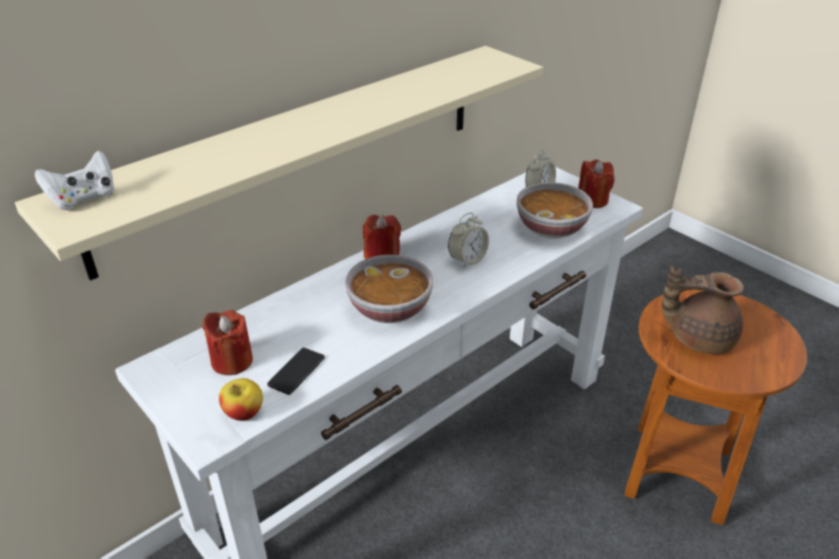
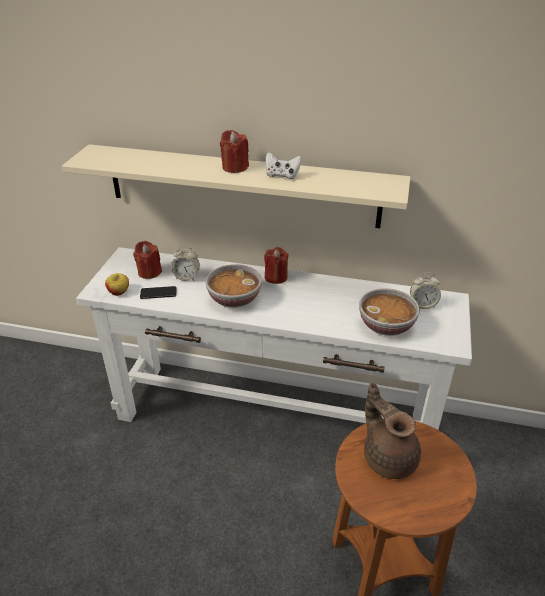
camera: 55 degrees right, 0 degrees up
(84, 199) = (102, 153): white game controller -> white game controller (282, 175)
(467, 260) = (309, 306): alarm clock -> alarm clock (186, 277)
(592, 200) = (446, 331): red candle -> red candle (235, 167)

